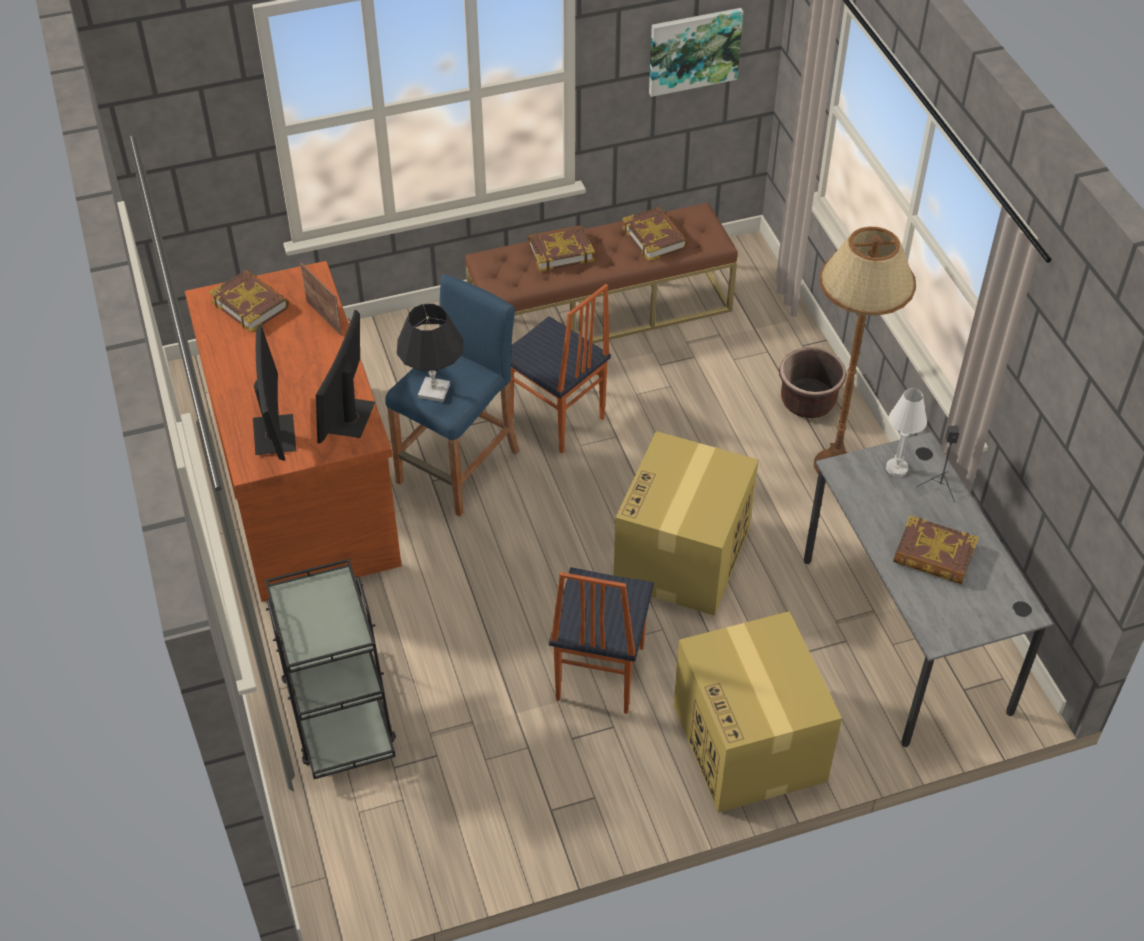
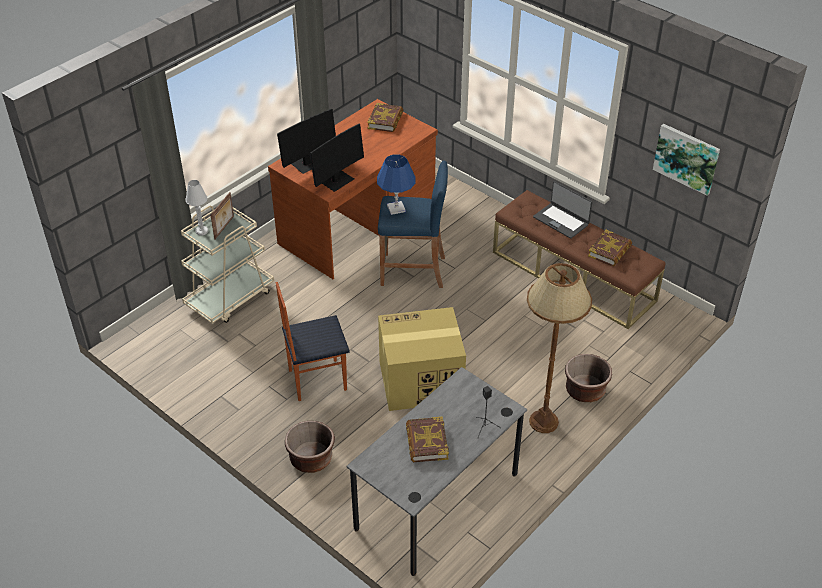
camera: 60 degrees right, 5 degrees down
(325, 317) = (397, 145): picture frame -> picture frame (224, 227)
(339, 714) = (230, 298): black cart -> beige cart
(349, 418) = (337, 181): monitor -> monitor turned 150 degrees clockwise
(434, 390) = (396, 208): black table lamp -> blue table lamp
(556, 419) = (477, 292): chair -> none
(560, 251) = (561, 220): book -> laptop
(750, 744) = (311, 459): cardboard box -> brown planter
(896, 468) = (484, 403): white table lamp -> white table lamp (202, 231)

